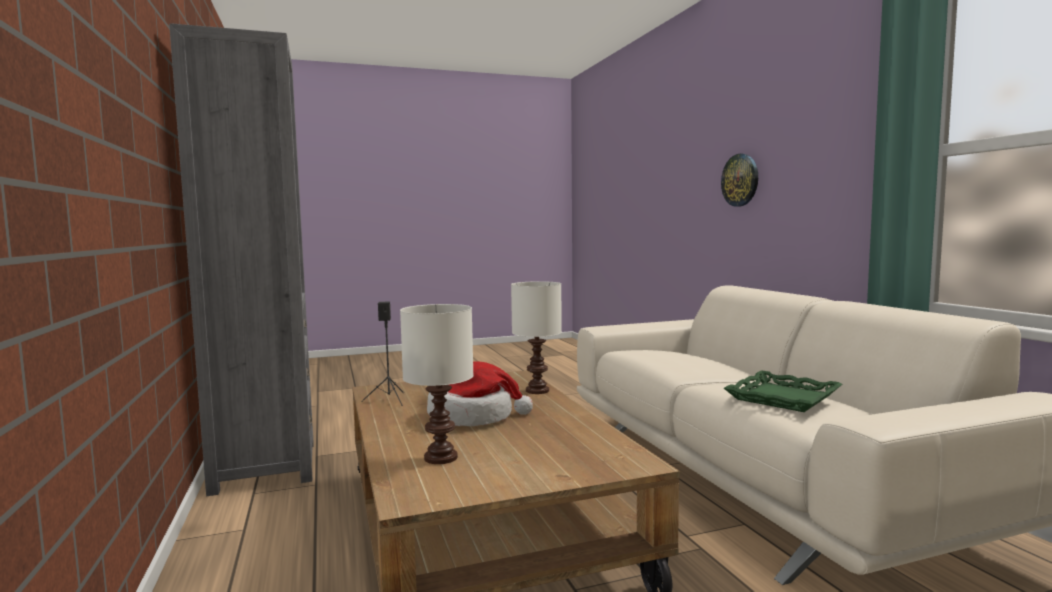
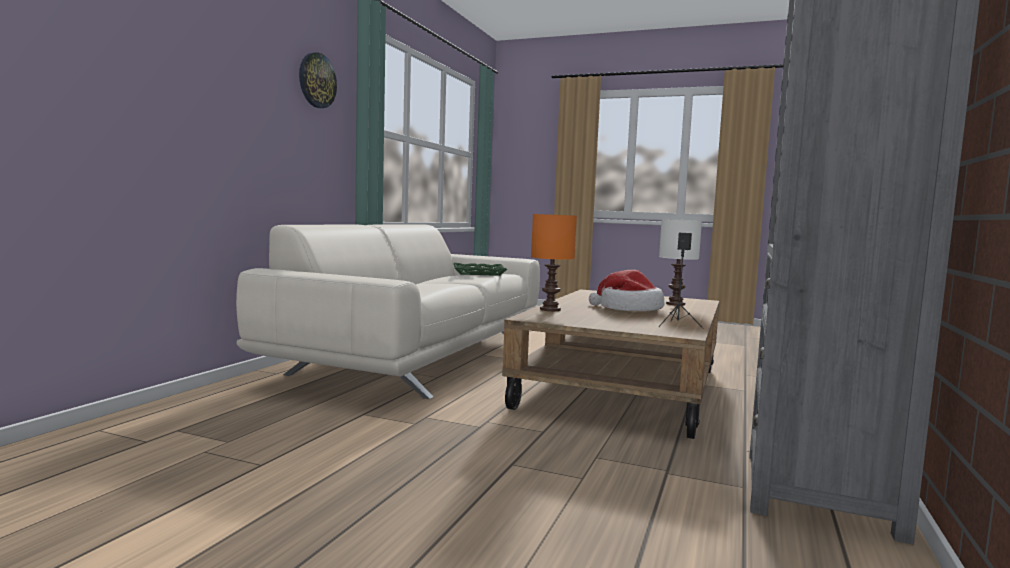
camera: 140 degrees left, 0 degrees up
(536, 390) = (550, 309): white table lamp -> orange table lamp
(740, 180) = (210, 95): wall clock -> wall clock (317, 80)

